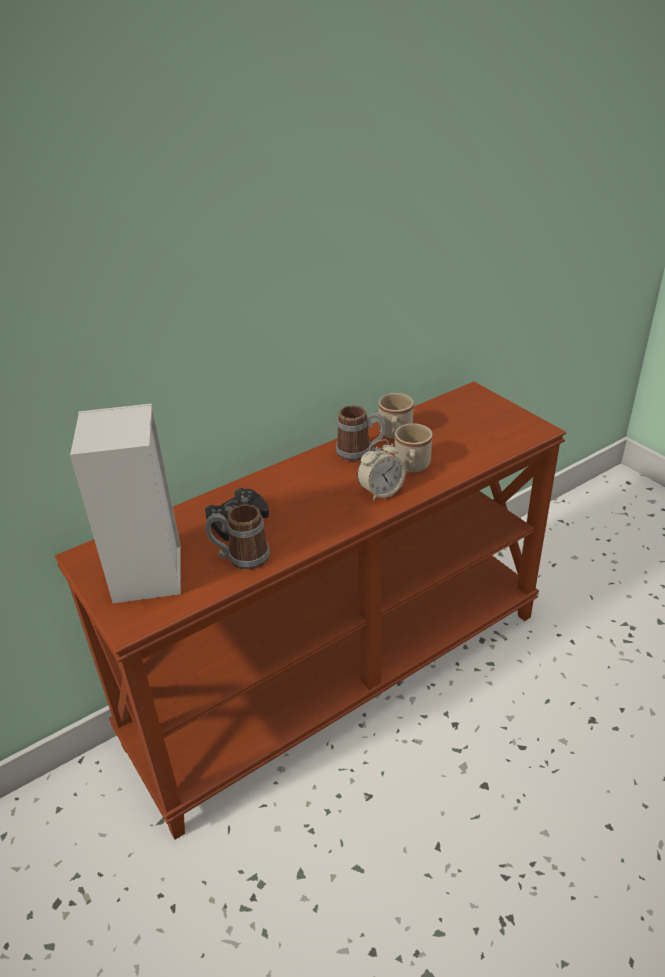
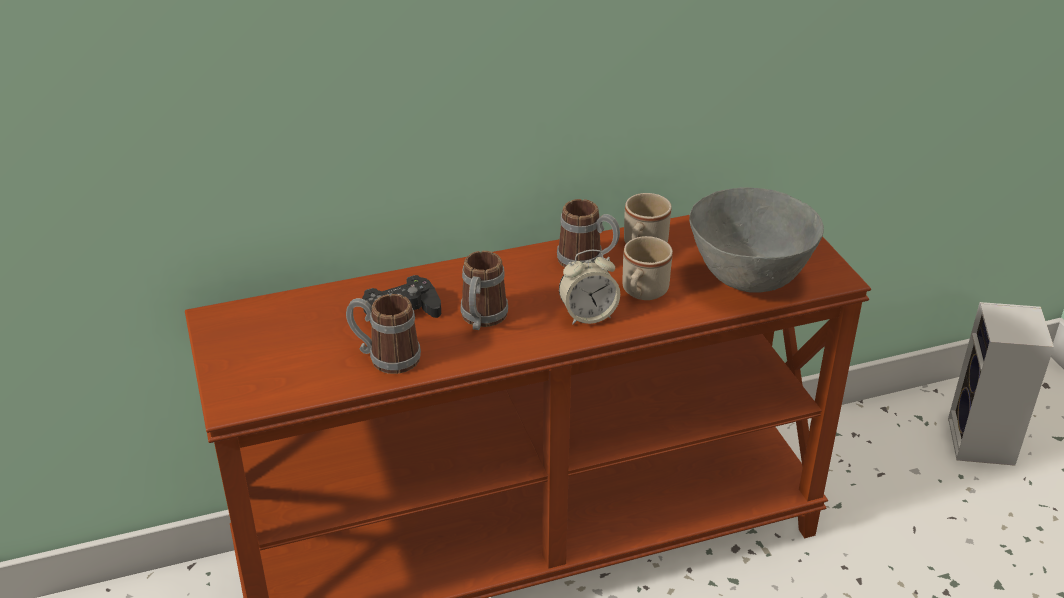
camera: 15 degrees right, 0 degrees up
(149, 576) = (276, 356): speaker -> speaker (983, 443)
(302, 511) = (481, 319): none -> mug
(481, 442) = (749, 279): none -> grey bowl

